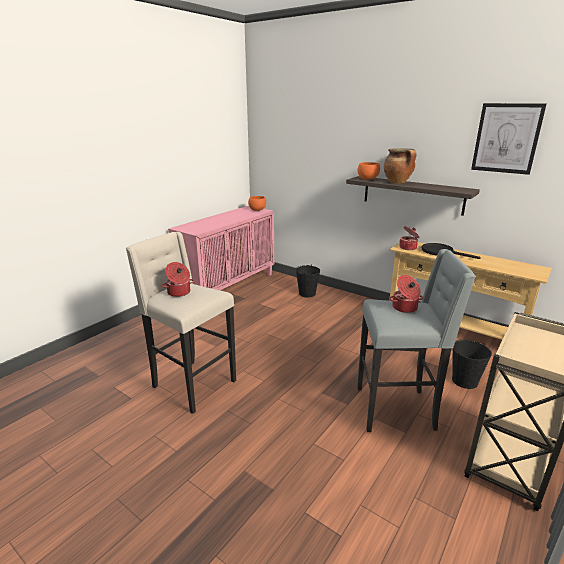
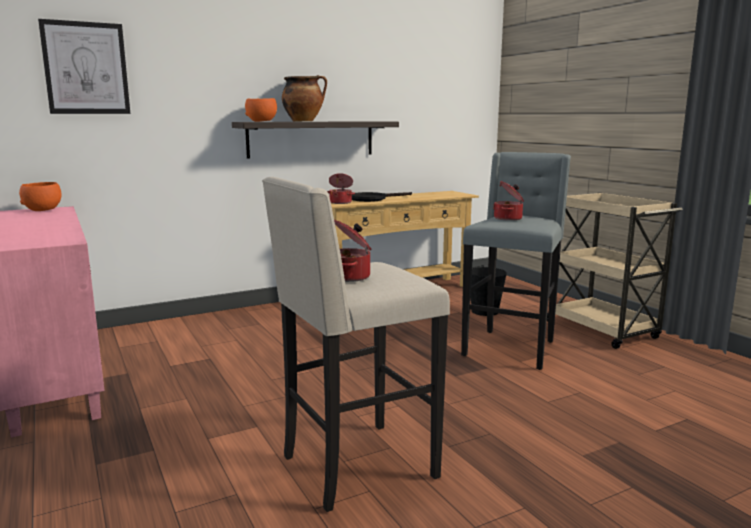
camera: 65 degrees left, 10 degrees down
(307, 293) = (200, 329): black bucket -> none
(506, 138) = (396, 64): picture -> picture (86, 68)

